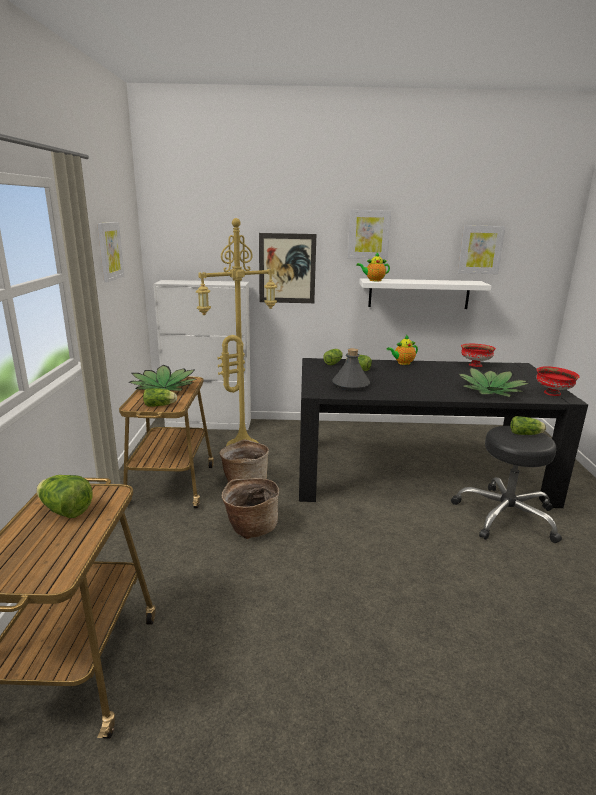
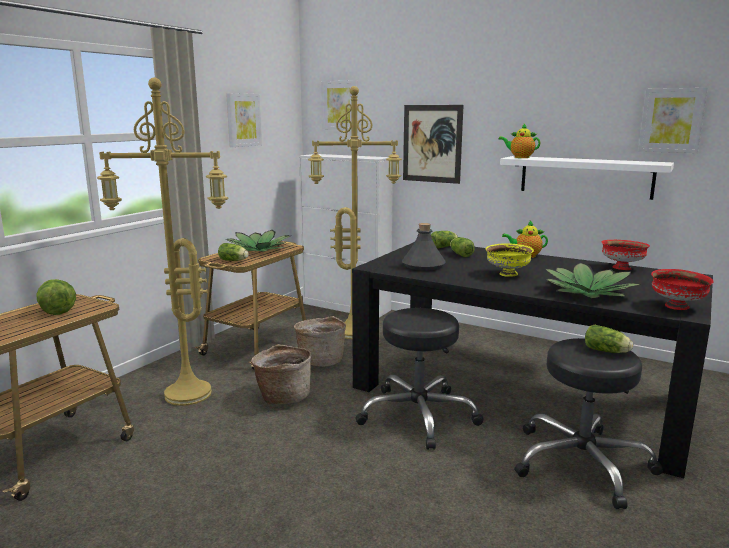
camera: 30 degrees right, 5 degrees down
(157, 555) = (185, 396): none -> yellow floor lamp
(368, 234) = (522, 104): picture -> picture (340, 105)
(373, 511) = (418, 415): none -> black stool
(420, 383) = (508, 274): none -> yellow bowl

